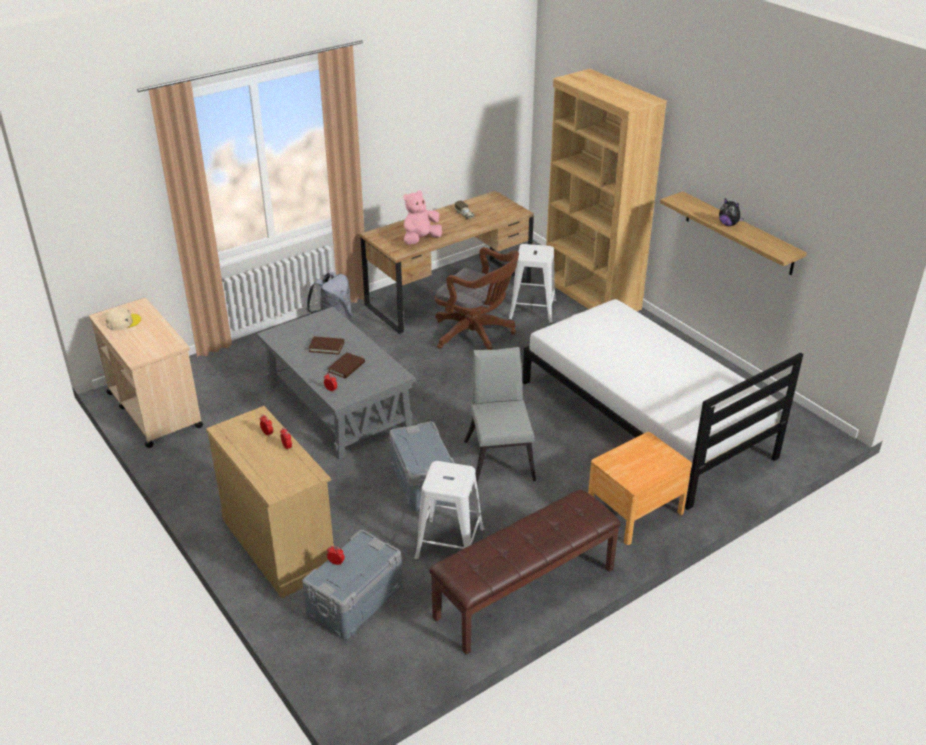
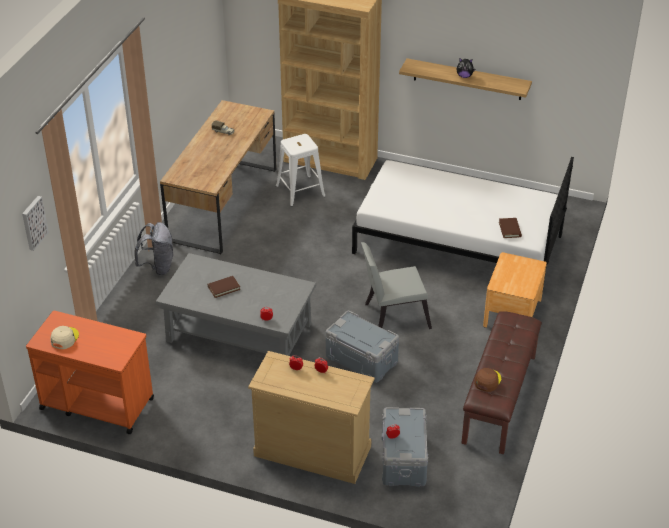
camera: 35 degrees left, 5 degrees up
(137, 194) = (33, 222): none -> picture
(154, 409) = (96, 403): beige cart -> orange cart
(346, 367) = (258, 297): brown book -> brown book (509, 229)
(421, 240) = (215, 168): pink plush toy -> none
(449, 544) = (422, 392): white stool -> none
(476, 335) = (281, 230): brown office chair -> none
(482, 552) = (487, 380): none -> brown cap
(499, 456) = (392, 316): grey chair -> grey chair turned 60 degrees counterclockwise

